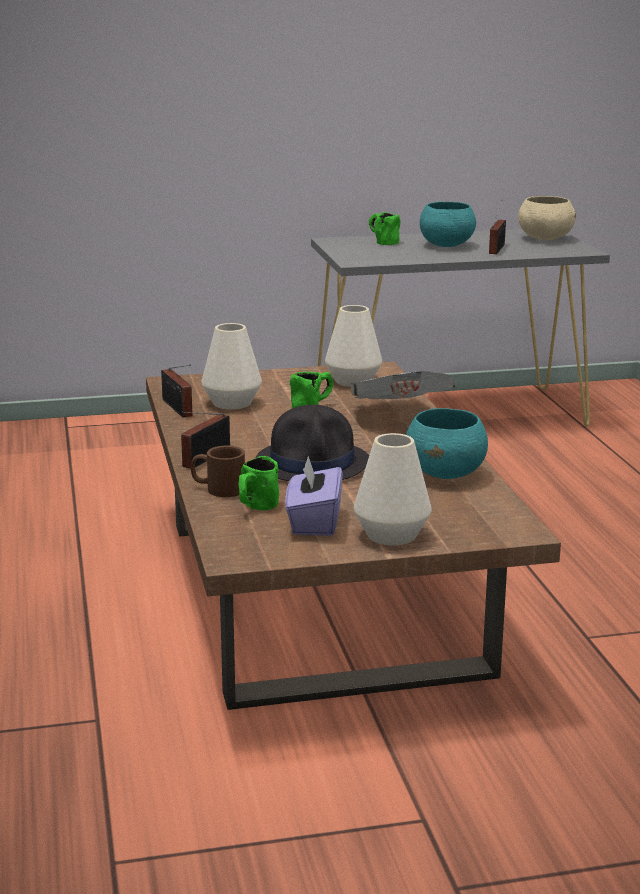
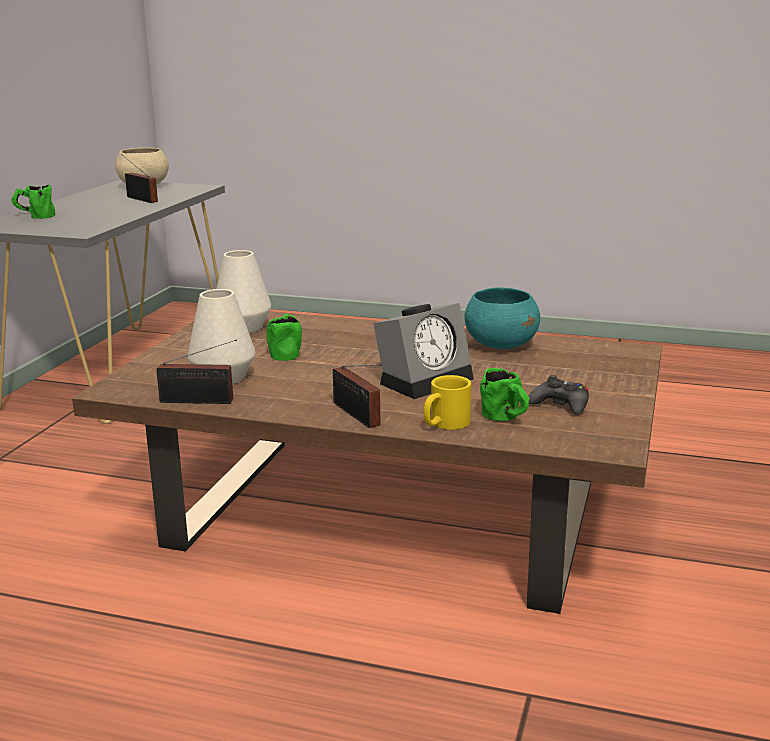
camera: 60 degrees left, 0 degrees up
(218, 489) = (444, 424): brown mug -> yellow mug
(313, 463) = (425, 379): black hat -> alarm clock
(314, 522) = (561, 405): purple tissue box -> black game controller
(391, 535) = (611, 386): white vase -> none
(401, 415) = (353, 331): newspaper -> none
(446, 245) = (96, 206): turquoise bowl -> none

